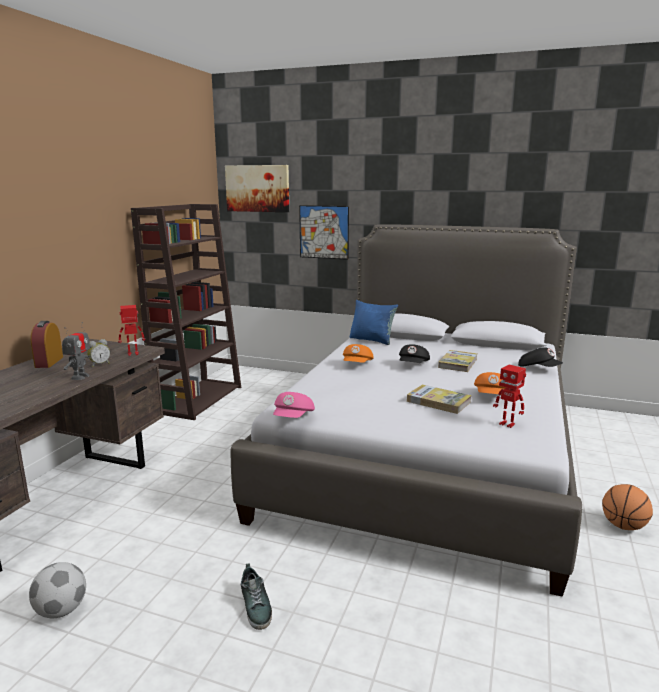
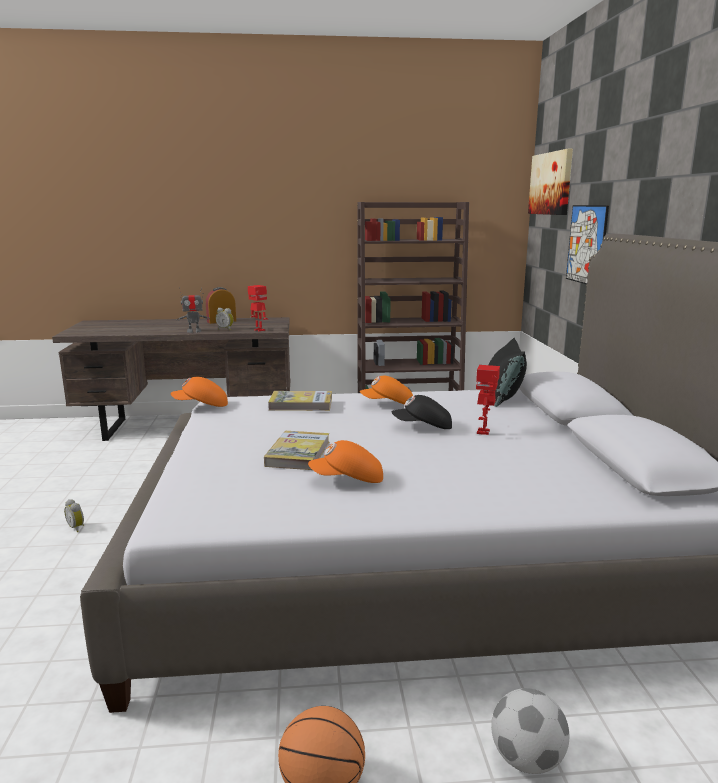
camera: 65 degrees right, 0 degrees up
(61, 610) = (69, 468): football -> football (527, 759)
(256, 606) = (77, 527): shoe -> alarm clock
(293, 418) = (201, 406): pink cap -> orange cap
(372, 340) = (502, 397): blue pillow -> black pillow
(458, 363) = (472, 449): book -> book (301, 404)
(507, 424) = (247, 497): toy robot -> toy robot (484, 432)
(538, 369) = (531, 505): black cap -> none

